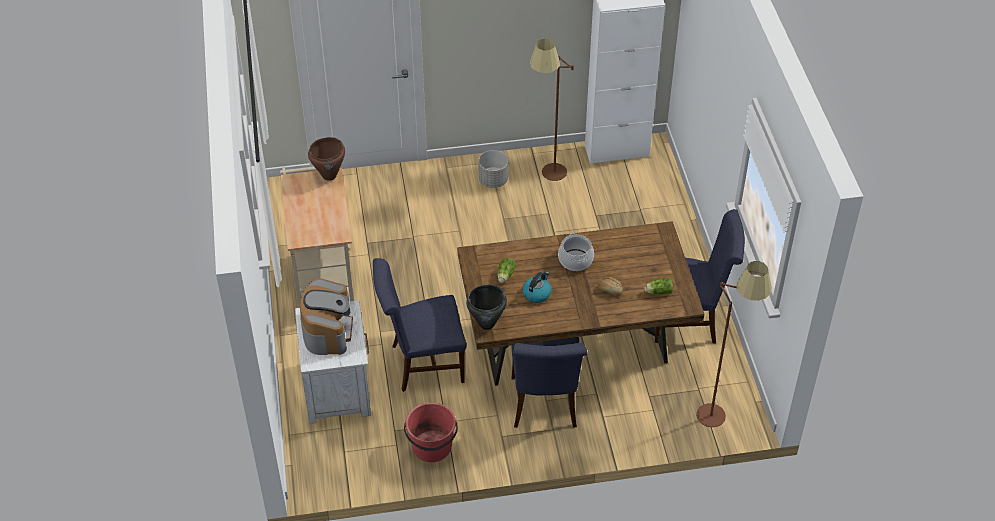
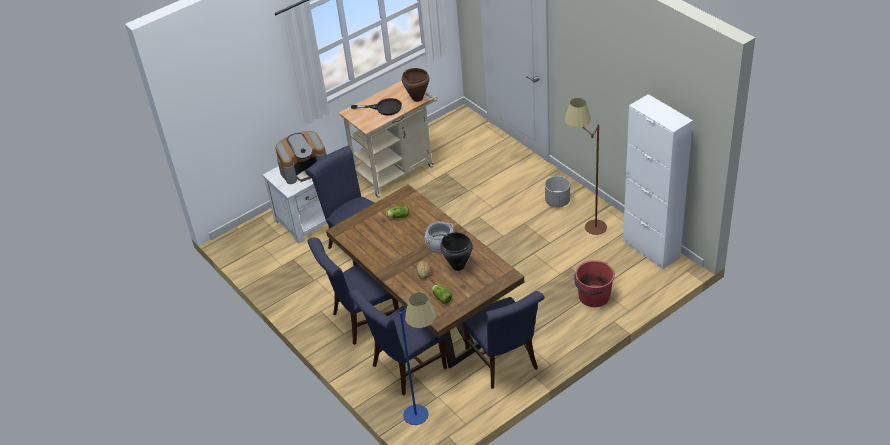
camera: 65 degrees right, 5 degrees down
(319, 208) = (383, 108): none -> black frying pan
(432, 447) = (290, 282): red bucket -> red bucket (593, 296)
(487, 324) = (346, 227): black cooking pot -> black cooking pot (458, 266)
(537, 293) = (392, 238): kettle -> none
(642, 398) = (405, 368): none -> blue chair
(721, 409) = (426, 418): brown floor lamp -> blue floor lamp

